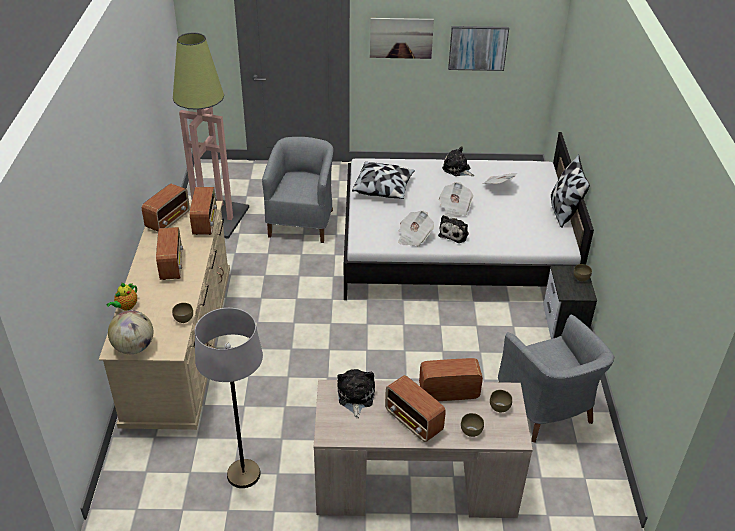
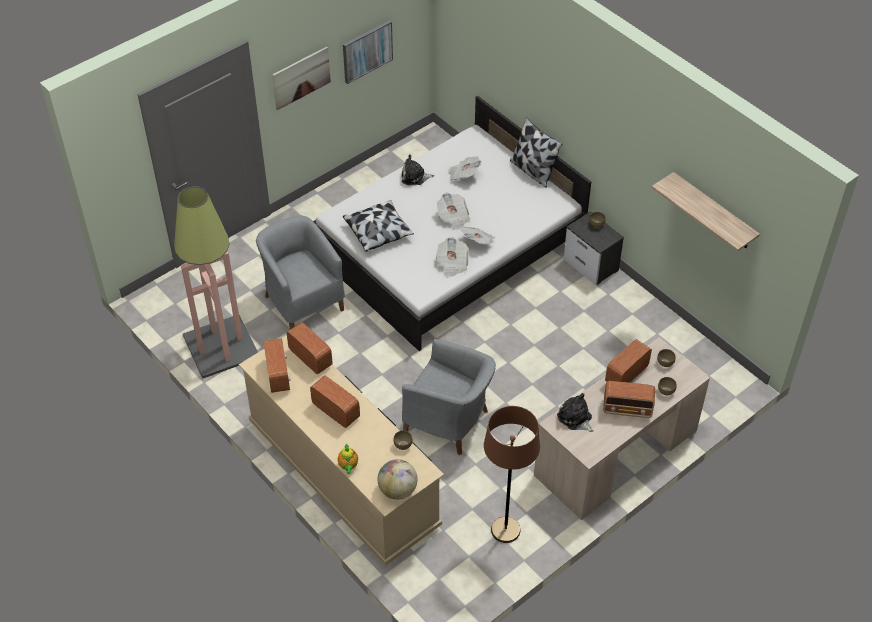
camera: 40 degrees left, 10 degrees up
(243, 474) = (505, 530): grey floor lamp -> brown floor lamp
(454, 234) = (478, 242): plush toy -> newspaper
(546, 410) = (643, 343): grey armchair -> grey armchair (449, 422)
(655, 277) = (713, 212): none -> shelf

